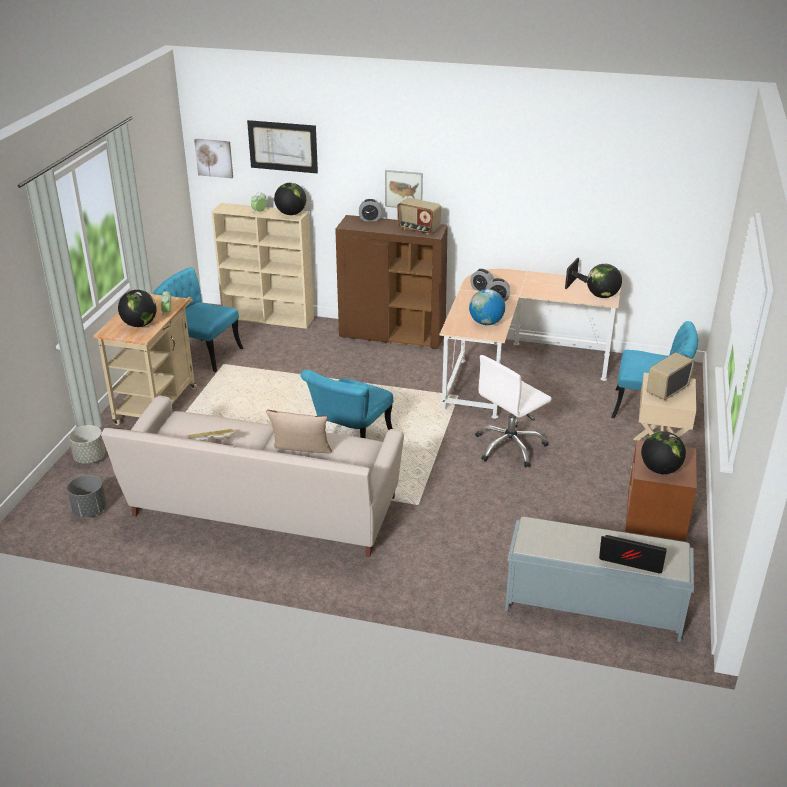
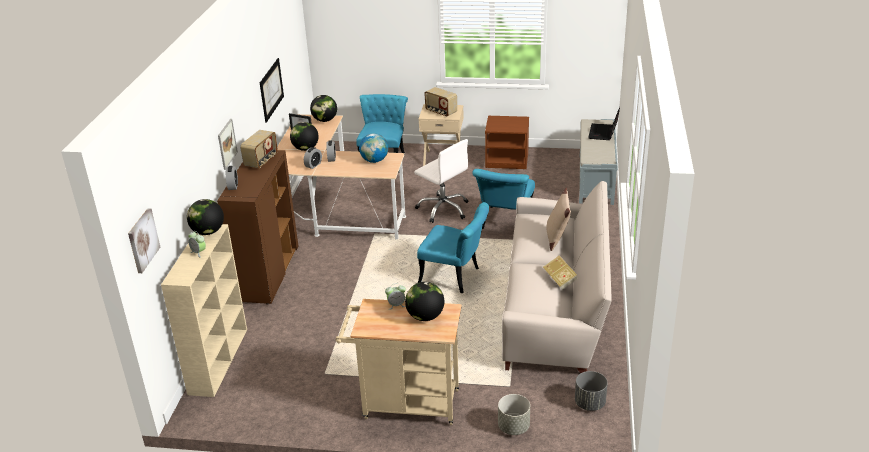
camera: 95 degrees left, 0 degrees up
(202, 353) = (300, 395): turquoise chair -> turquoise chair (505, 224)
(283, 146) = (173, 175): picture -> picture (271, 89)
(660, 470) = (515, 125): globe -> globe (305, 149)

